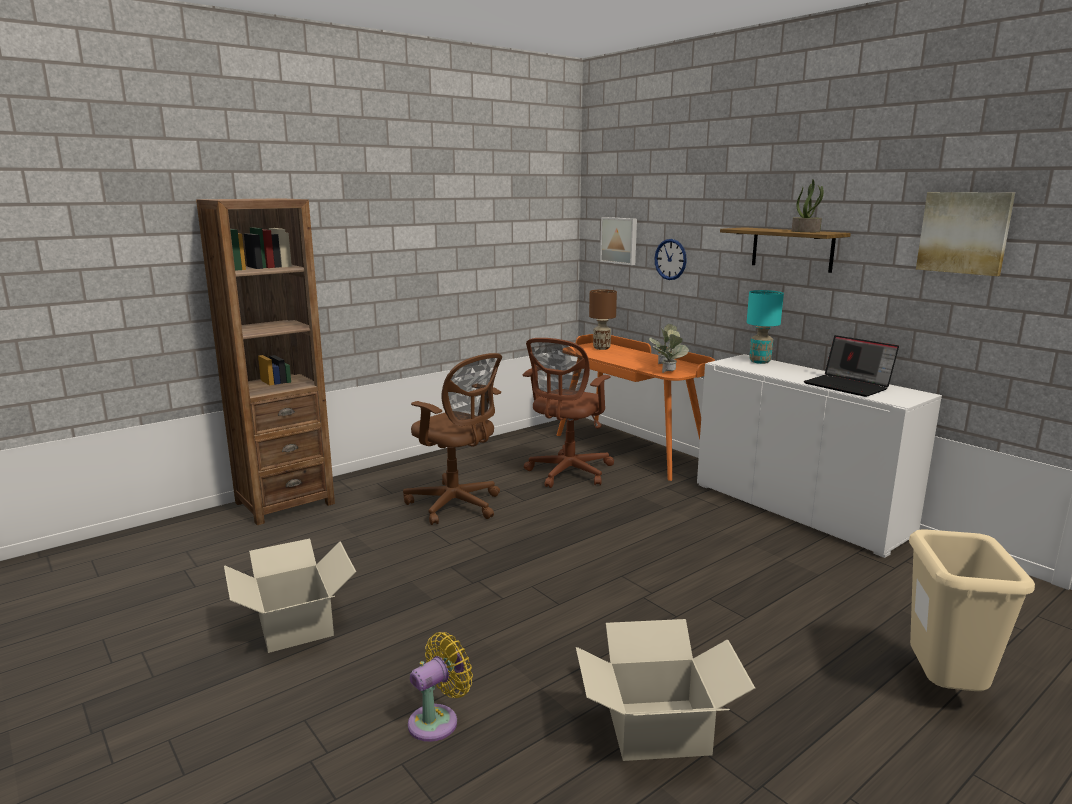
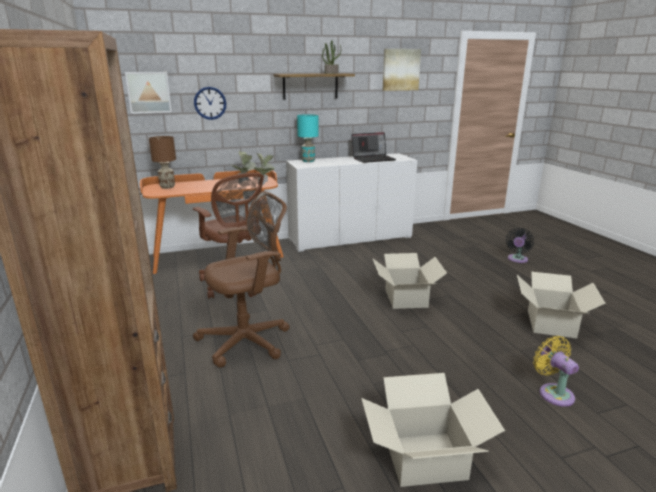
camera: 70 degrees left, 5 degrees up
(630, 579) = (406, 298): none -> cardboard box
(943, 691) = (517, 259): beige trash can -> black fan

